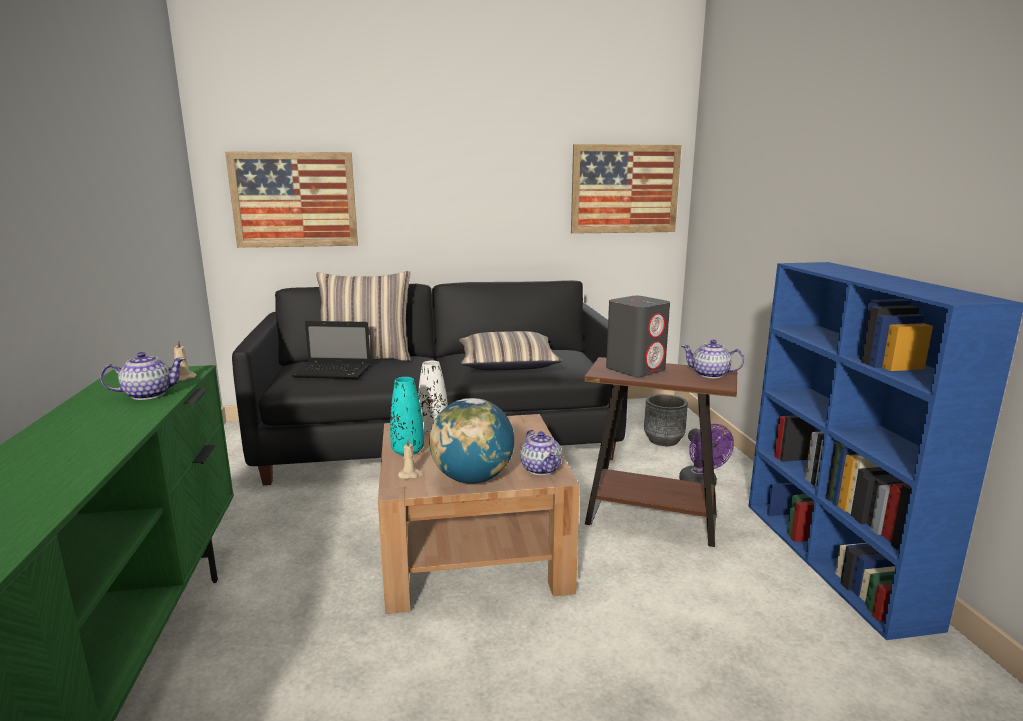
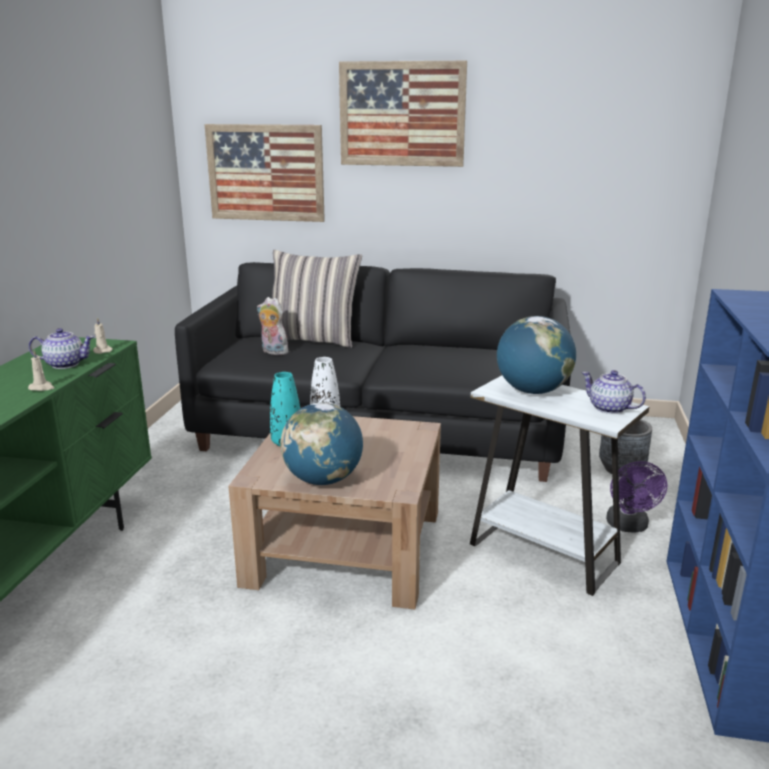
camera: 20 degrees right, 5 degrees up
(334, 372) = (272, 352): laptop -> plush toy
(410, 475) = (272, 466): beige candle -> beige candle (42, 388)
(508, 364) = (445, 363): pillow -> none
(541, 468) = (393, 481): teapot -> none
(625, 189) = (626, 169): picture -> picture (402, 114)
(635, 369) = (532, 391): grey speaker -> globe
(651, 520) = (543, 553): brown side table -> white side table

